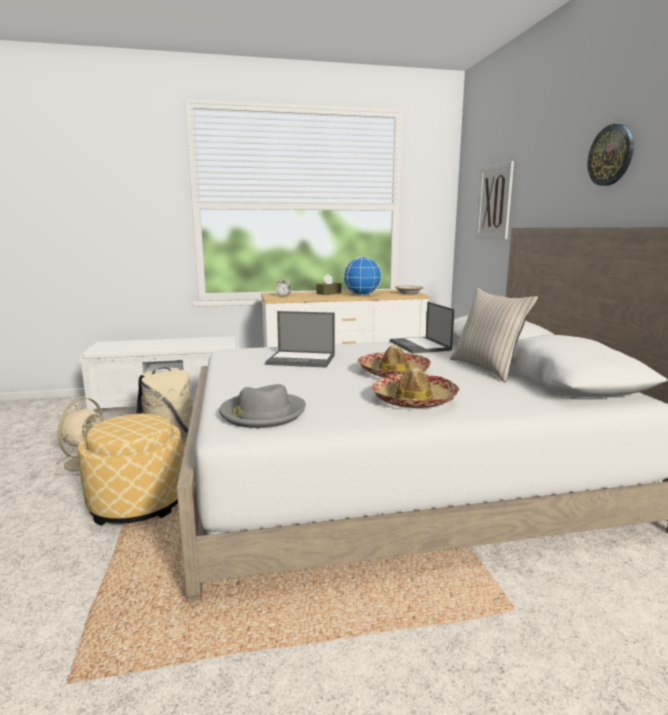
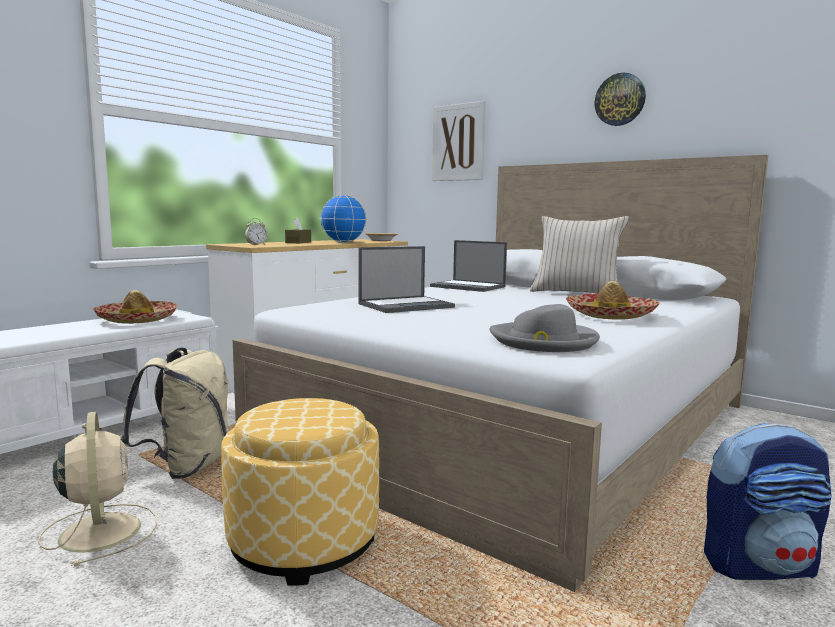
camera: 40 degrees left, 5 degrees down
(337, 664) = (760, 565): none -> backpack
(393, 373) = (524, 303): hat -> hat (136, 320)

